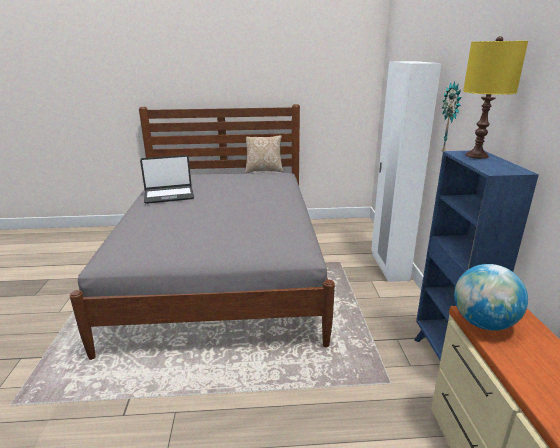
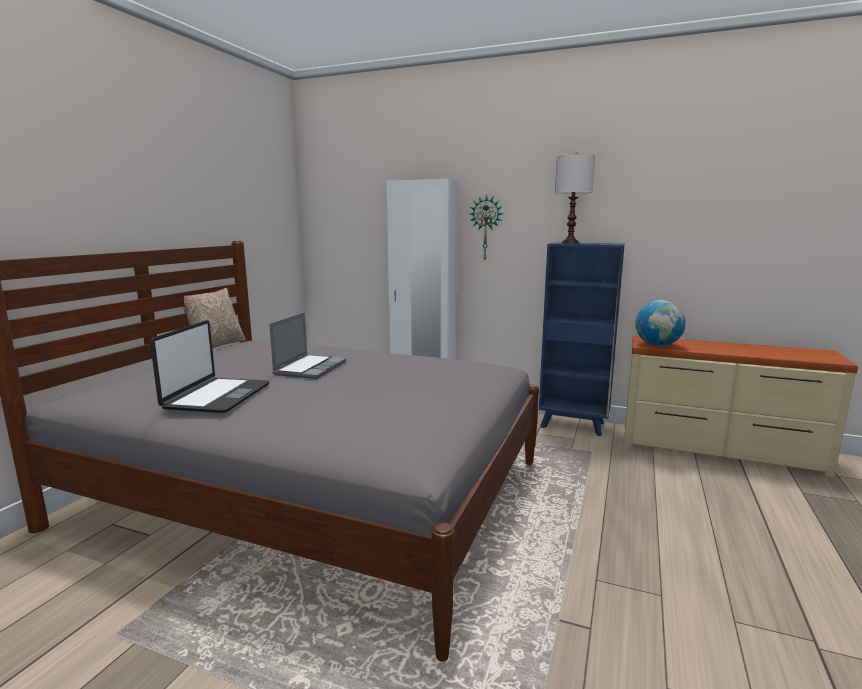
camera: 65 degrees left, 10 degrees down
(231, 199) = (310, 368): none -> laptop
(476, 156) = (570, 243): yellow table lamp -> white table lamp

